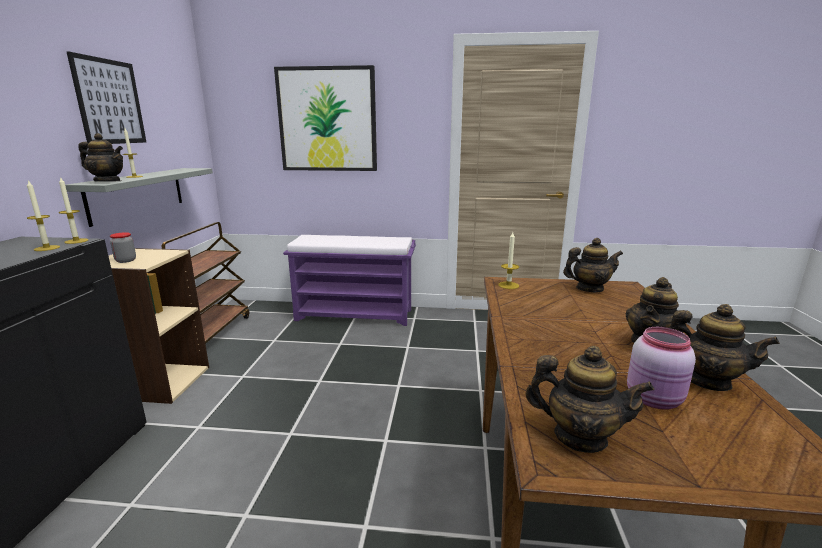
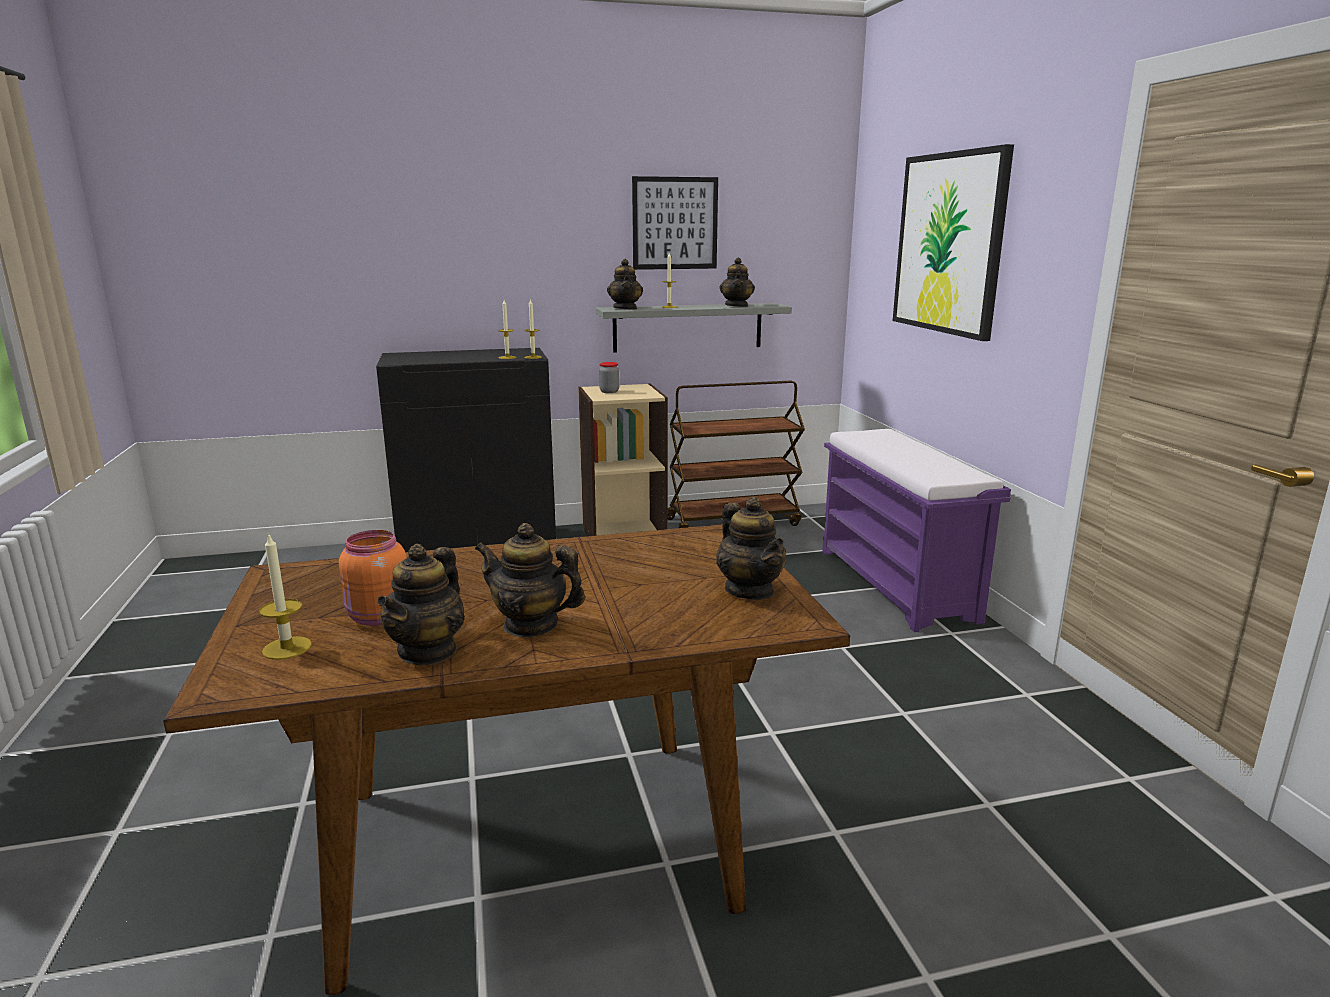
camera: 70 degrees right, 0 degrees up
(508, 285) = (710, 538): candle -> candle (287, 648)
(579, 437) = (312, 582): teapot -> teapot (737, 306)
(655, 400) = (378, 617): pink jar -> orange jar

